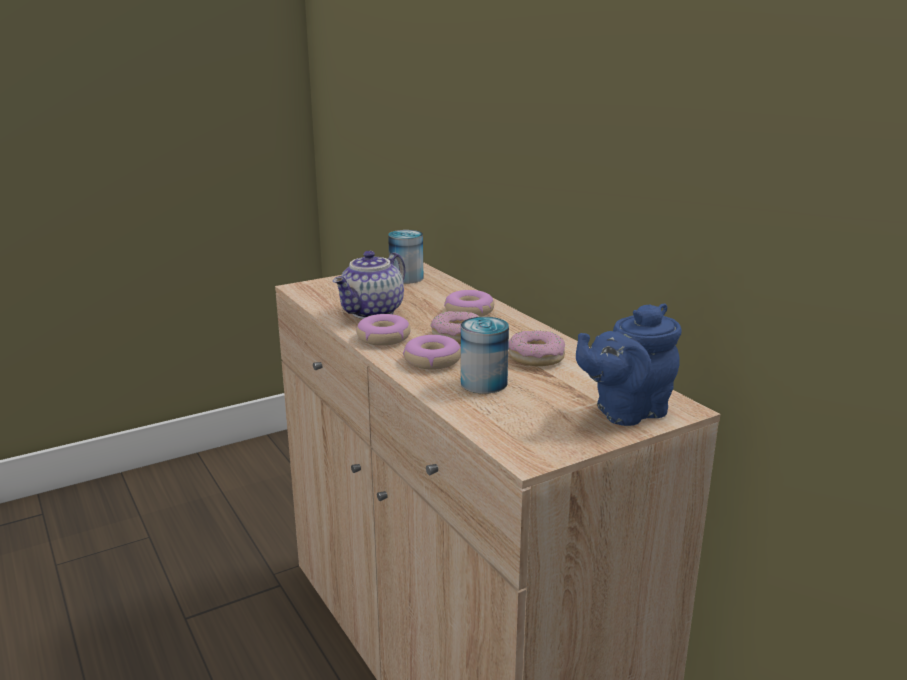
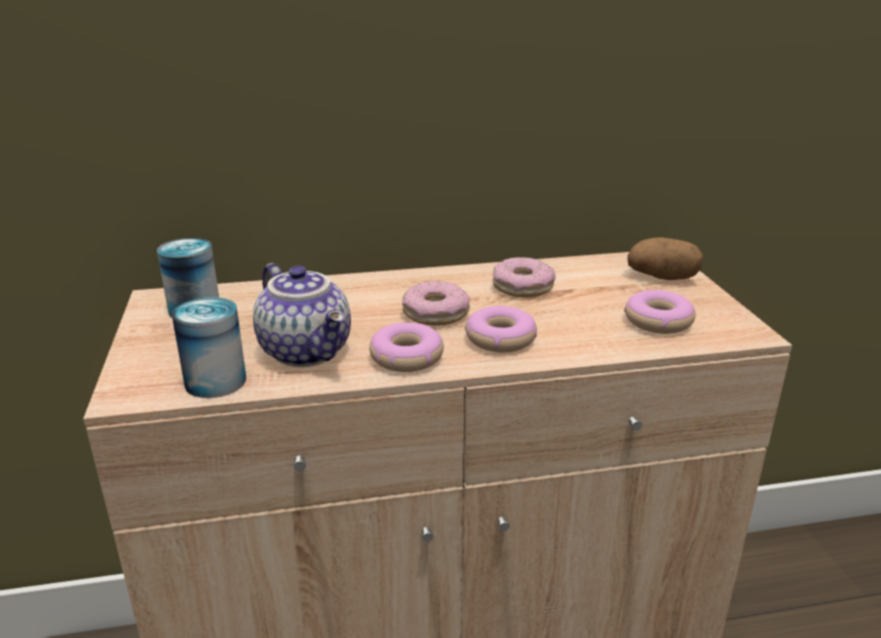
camera: 70 degrees left, 5 degrees up
(469, 311) = (363, 294): donut -> donut (658, 321)
(483, 383) = (577, 323): can -> can (215, 381)
(626, 412) = (662, 277): blue teapot -> potato

